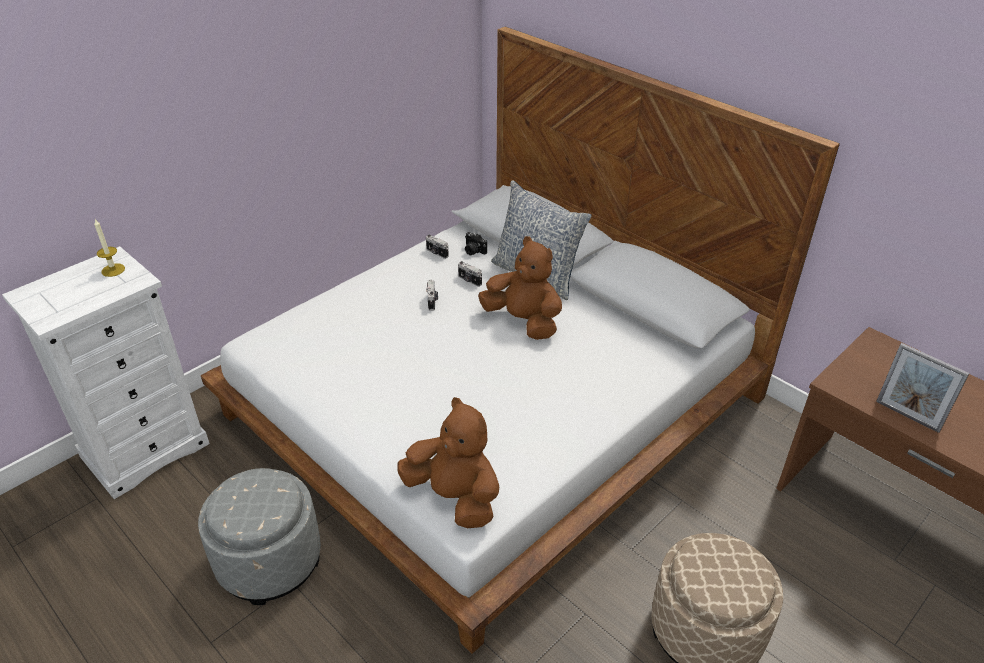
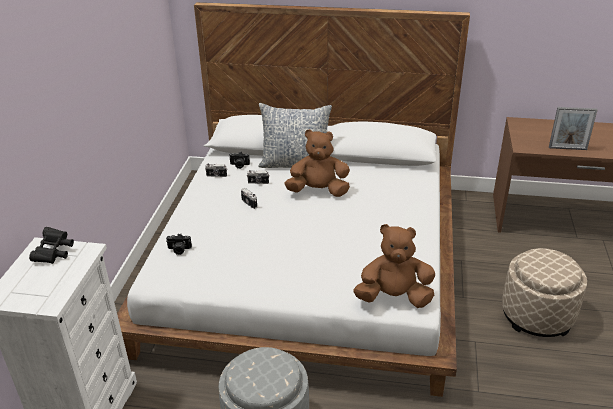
camera: 35 degrees left, 5 degrees down
(113, 270) = (54, 253): candle -> black binoculars
(305, 322) = (179, 250): none -> camera

